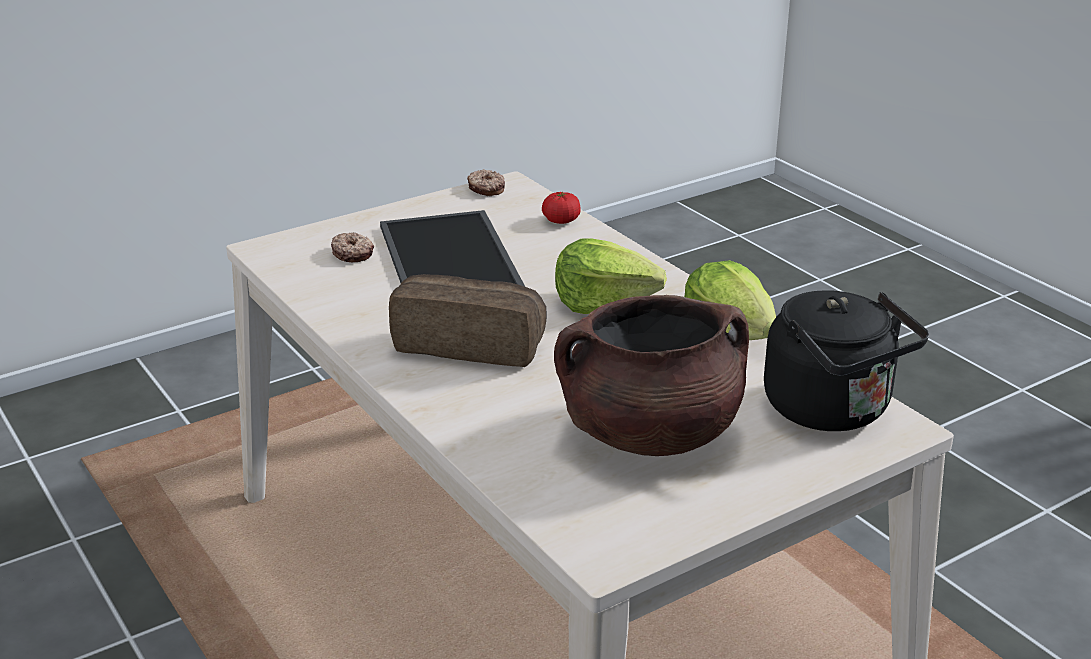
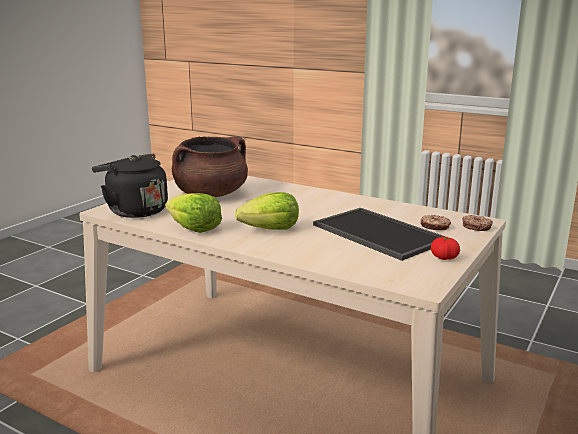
camera: 155 degrees right, 10 degrees down
(470, 344) = (315, 205): bread -> none
(486, 189) = (433, 280): donut -> donut (476, 227)
(561, 220) = (347, 267): tomato -> tomato (444, 258)

